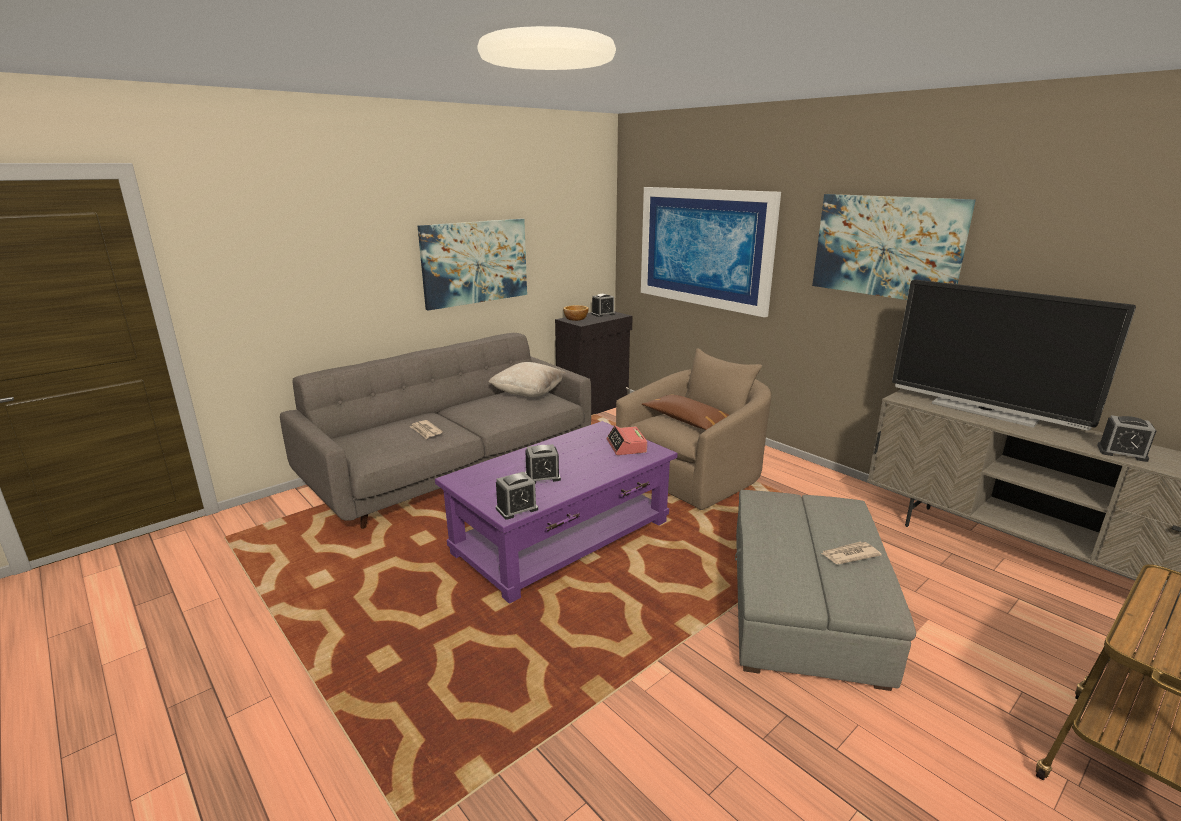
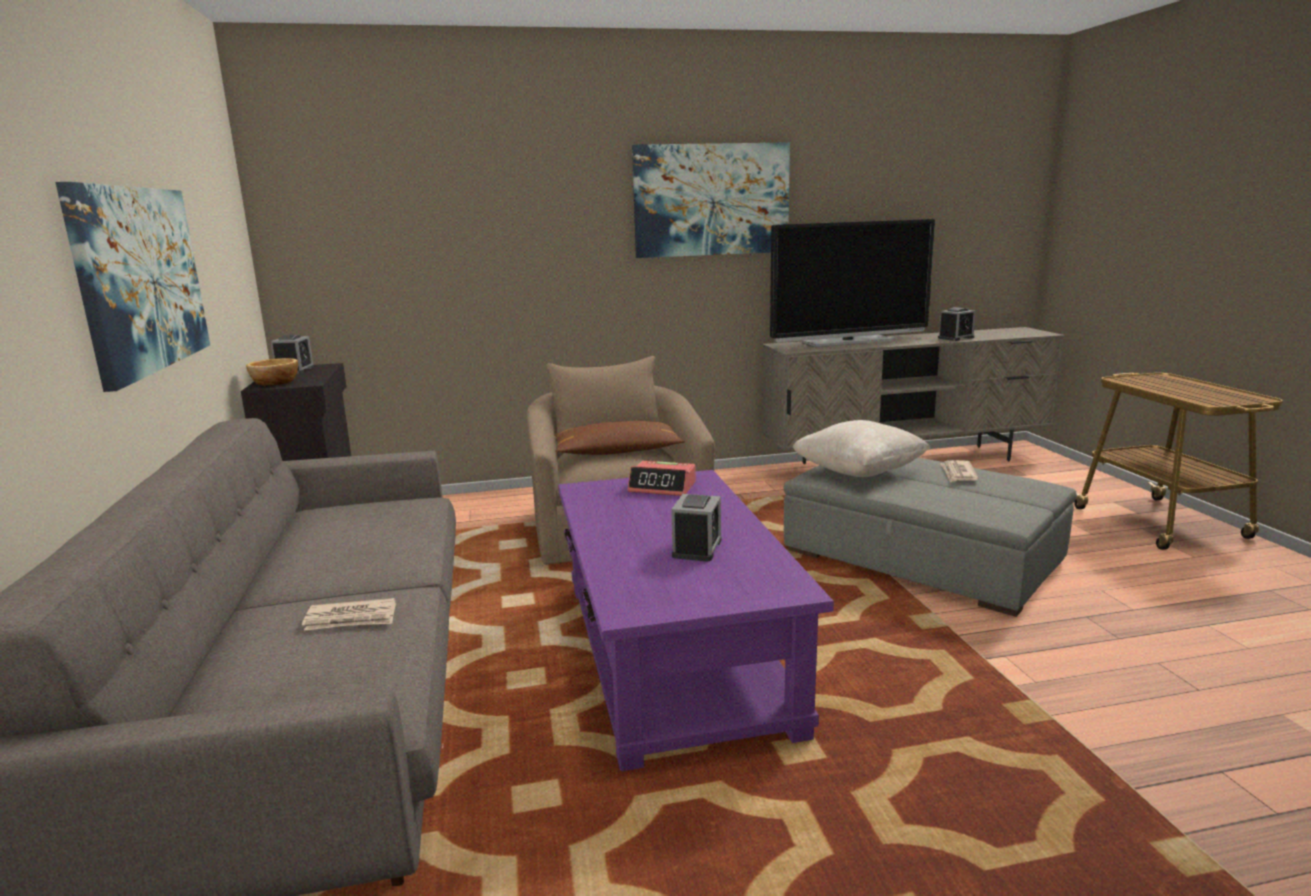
camera: 60 degrees left, 5 degrees down
(517, 509) = (784, 581): alarm clock -> none
(528, 394) = (346, 513): beige pillow -> beige pillow (858, 473)
(704, 248) = (454, 234): picture -> none

